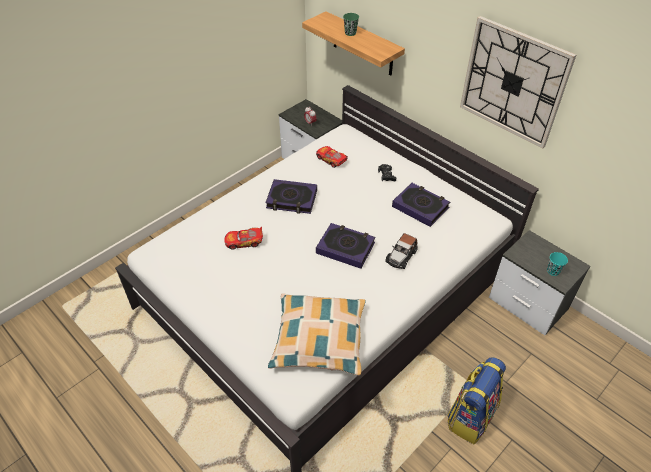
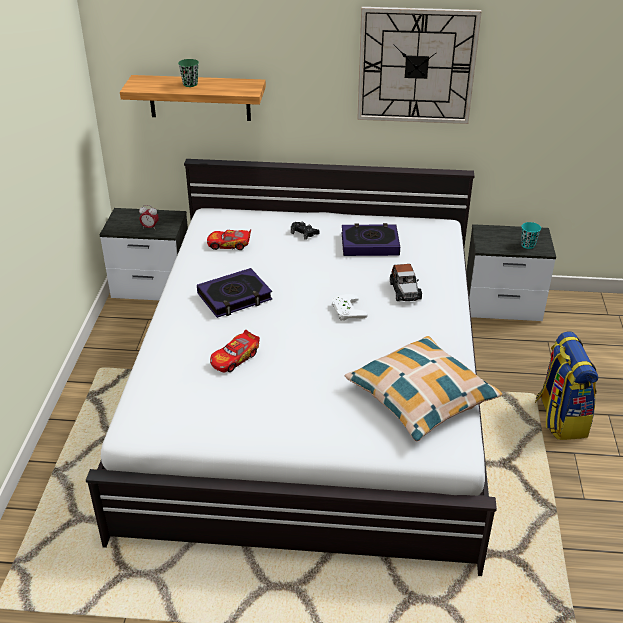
camera: 40 degrees left, 10 degrees down
(345, 248) = (345, 310): book -> white game controller

